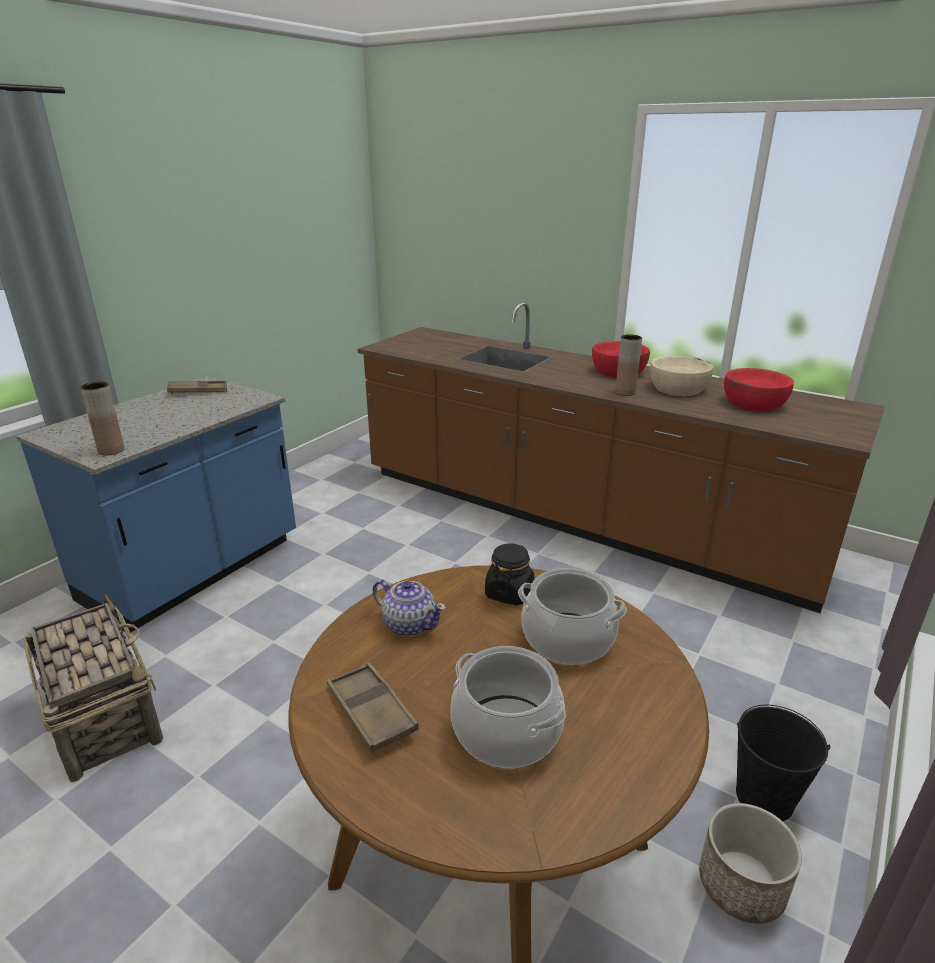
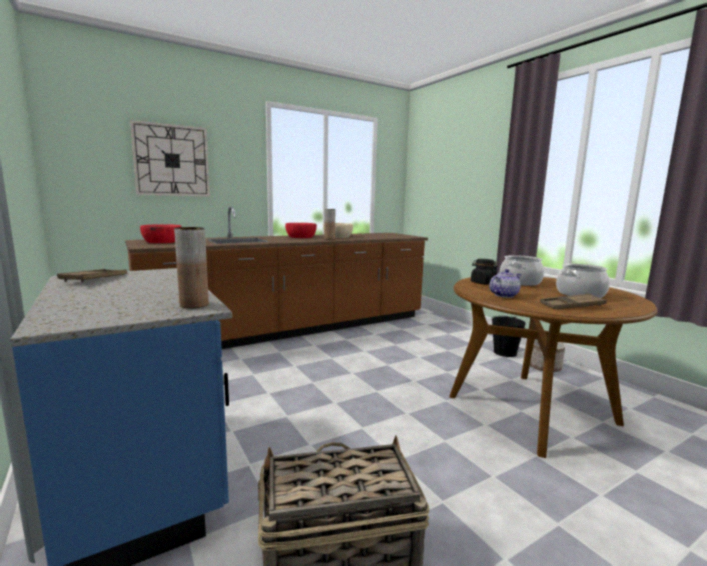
camera: 65 degrees left, 15 degrees down
(491, 221) = (172, 160): none -> wall clock
(754, 403) = (369, 236): red bowl -> red bowl (162, 241)

